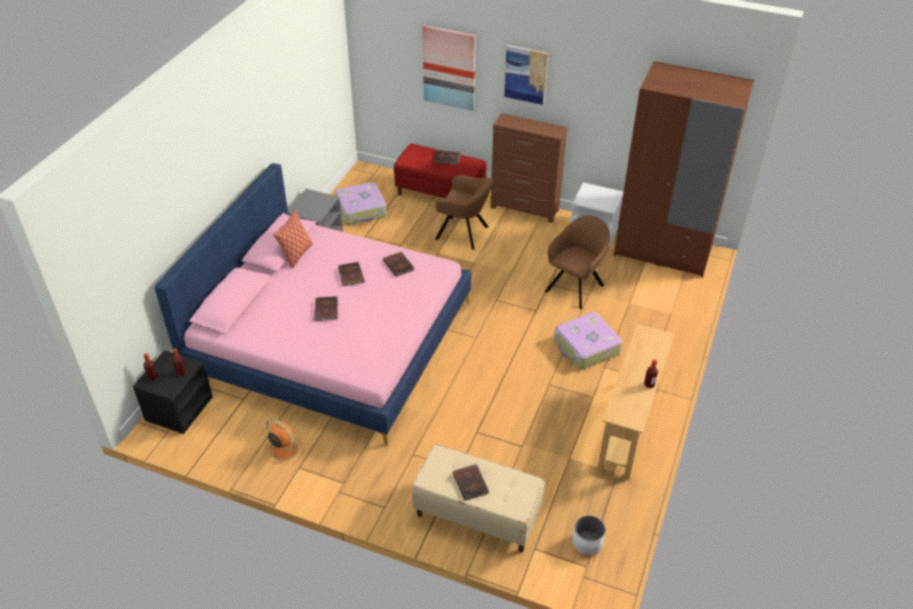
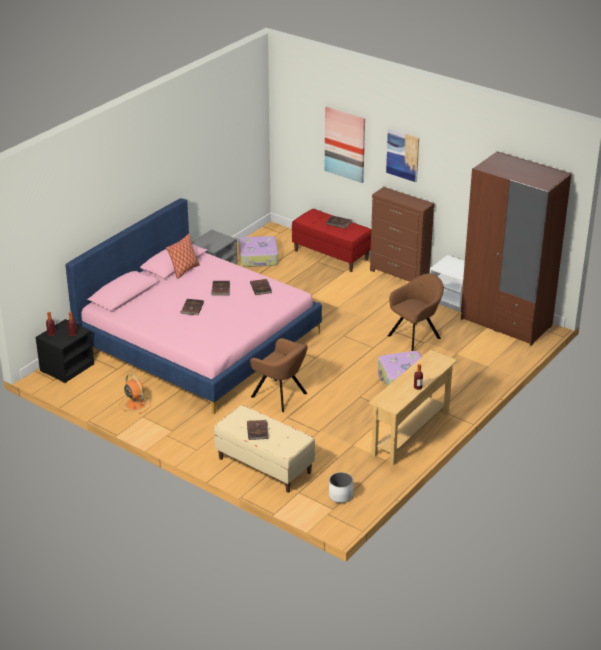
camera: 15 degrees right, 10 degrees down
(464, 233) = (338, 286): brown armchair -> brown armchair (281, 396)

